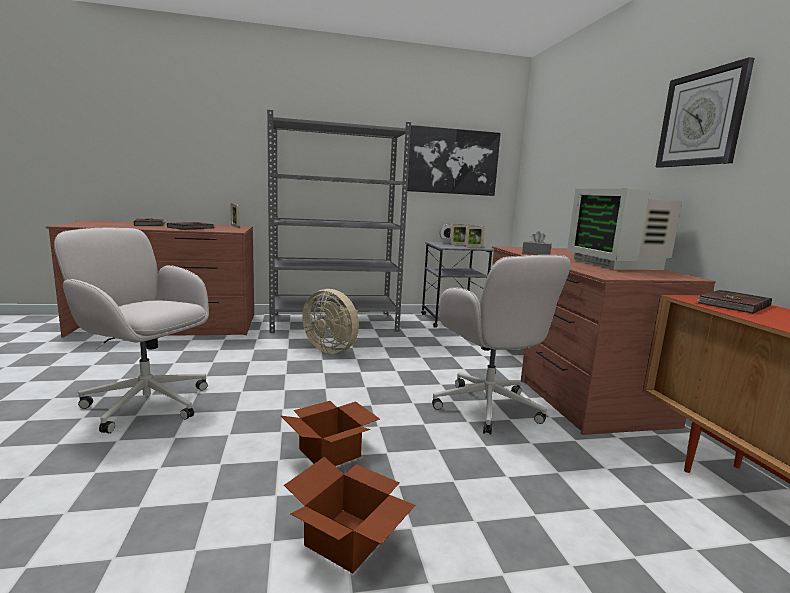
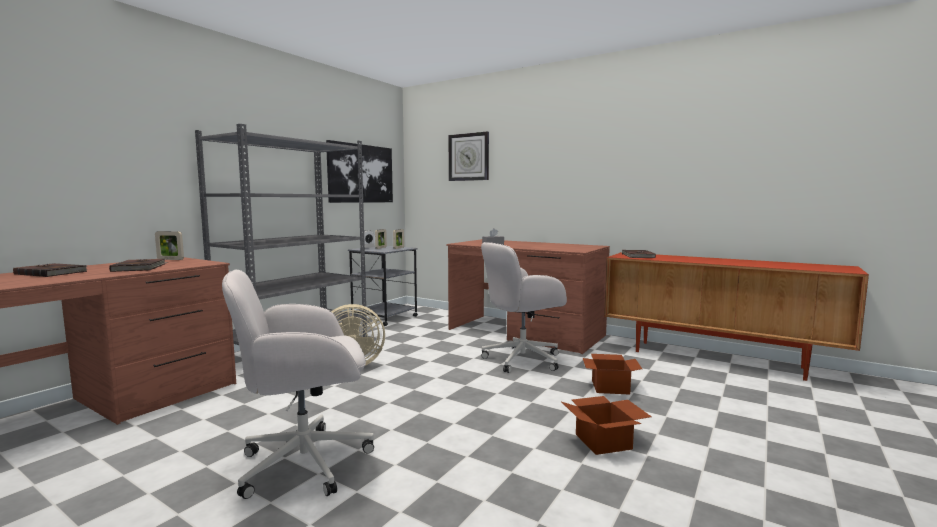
camera: 45 degrees left, 5 degrees down
(331, 452) = (508, 416): cardboard box -> cardboard box (610, 387)
(486, 407) = (522, 360): white office chair -> white office chair turned 135 degrees clockwise
(617, 264) = (550, 244): monitor -> none
(701, 119) = (579, 153): wall clock -> wall clock (469, 157)

